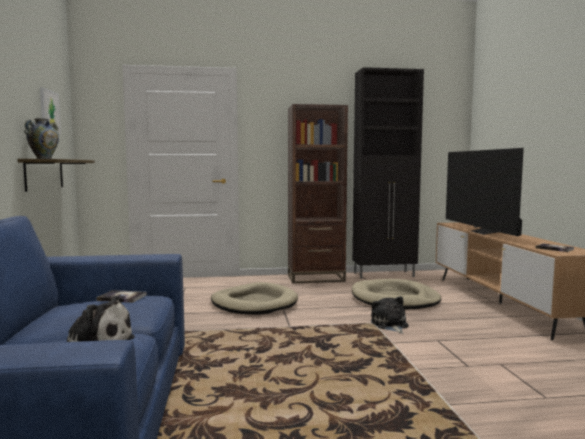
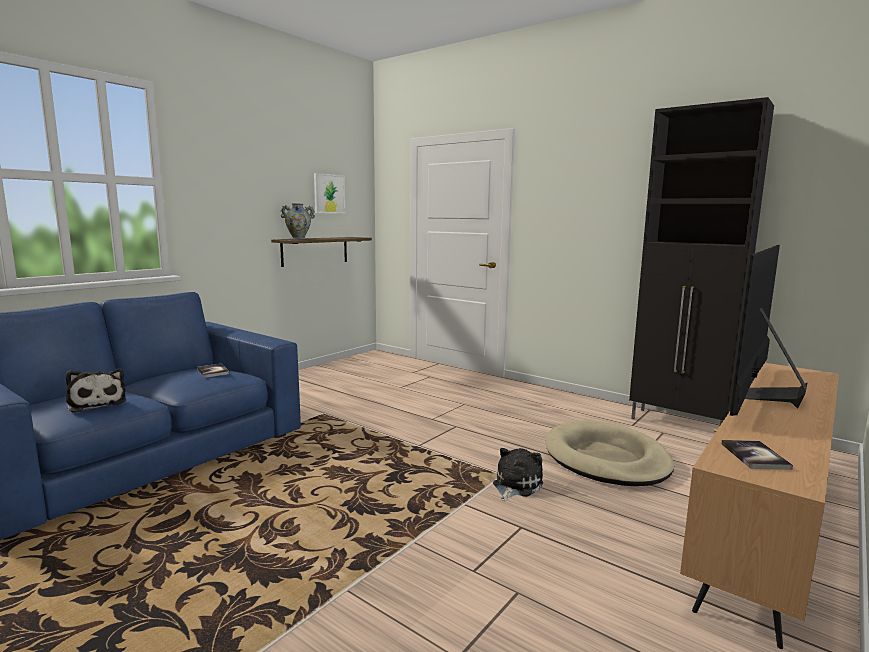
camera: 45 degrees right, 5 degrees up
(254, 303) = (446, 411): beige dog bed -> none
(316, 278) = (577, 402): brown bookcase -> none

